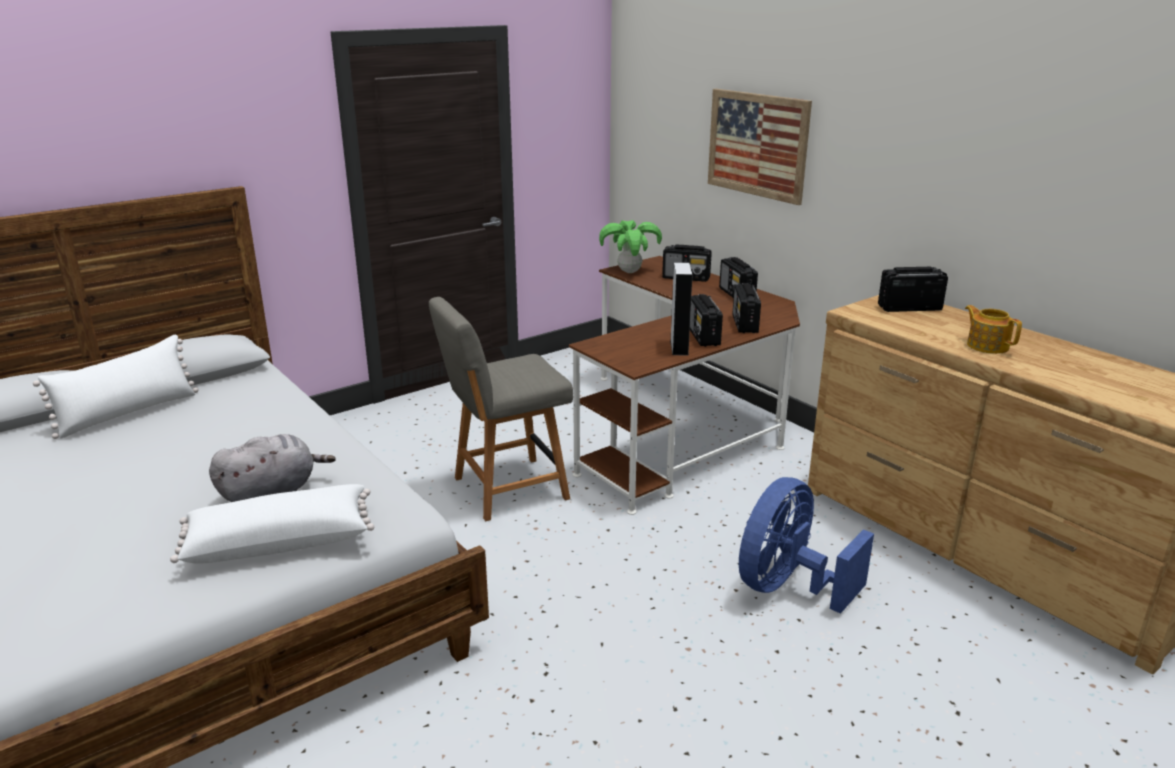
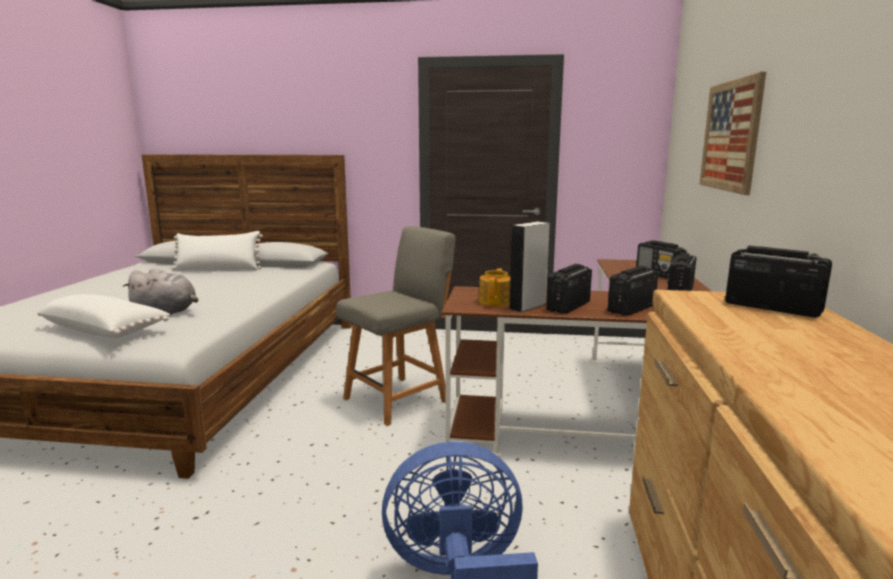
camera: 45 degrees right, 10 degrees down
(506, 489) = (399, 399): grey chair -> grey chair turned 120 degrees clockwise
(629, 272) = (618, 263): potted plant -> none
(987, 345) = (790, 358): teapot -> teapot (496, 301)

